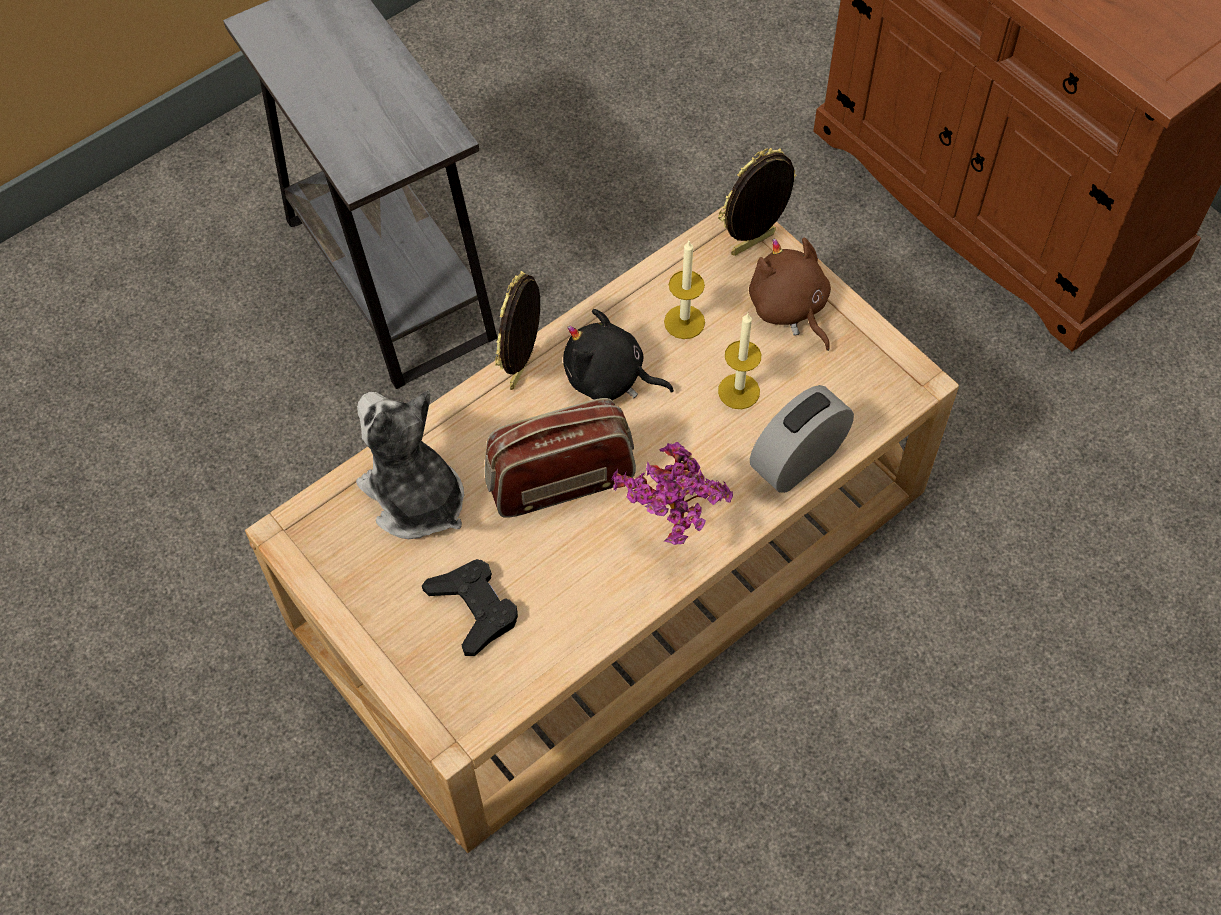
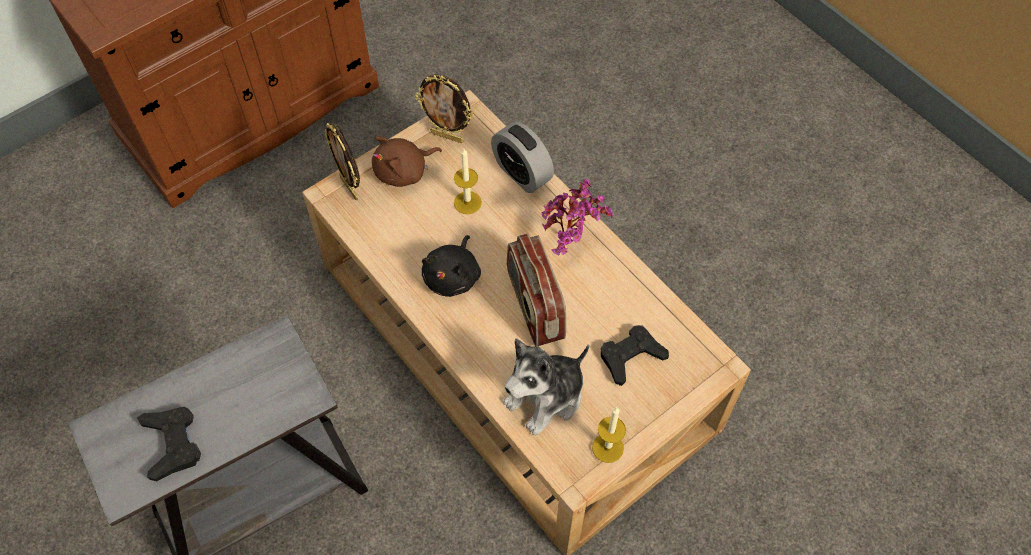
camera: 90 degrees left, 0 degrees up
(310, 58) = (172, 444): none -> black game controller
(523, 370) = (444, 328): picture frame -> picture frame (447, 136)
(684, 322) = (409, 231): candle -> candle (608, 447)

